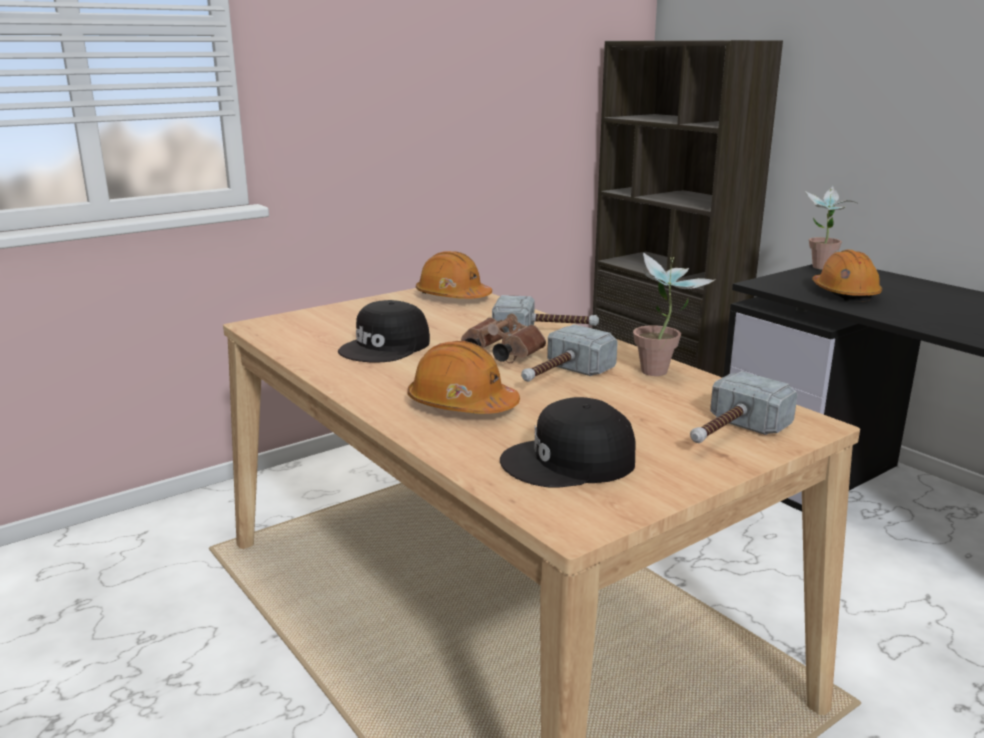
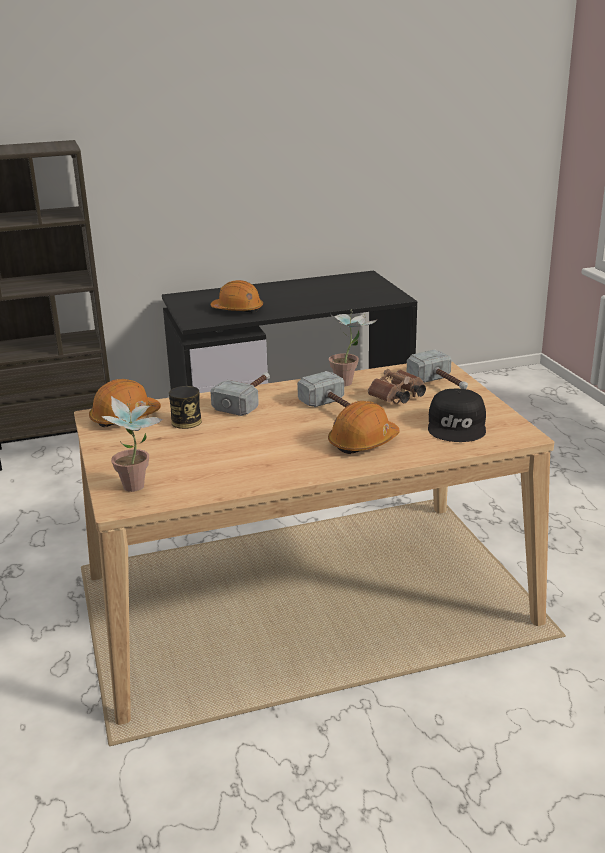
camera: 70 degrees left, 5 degrees up
(386, 347) = (230, 455): black cap -> none
(460, 318) = (186, 422): none -> can
(498, 355) = (280, 420): brown binoculars -> brown binoculars (397, 398)
(820, 269) = (180, 302): potted plant -> potted plant (138, 489)

